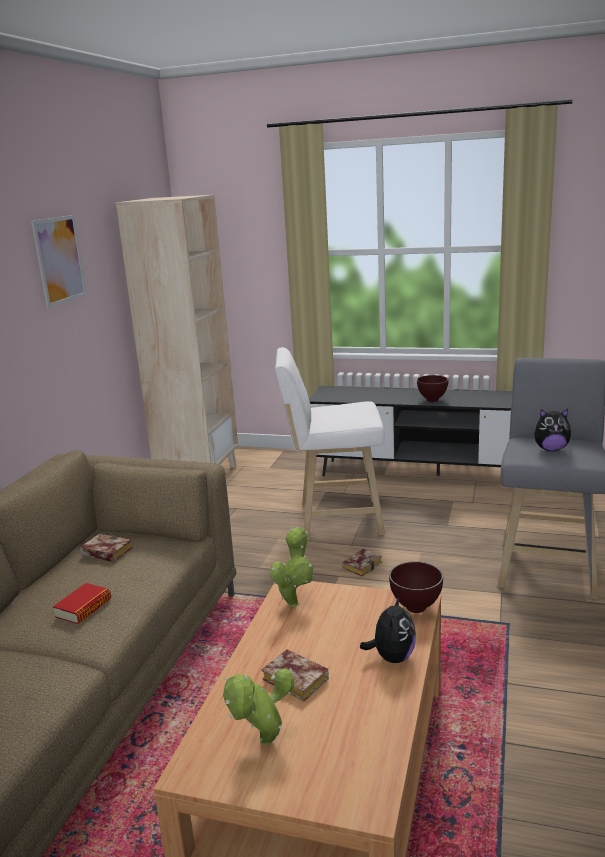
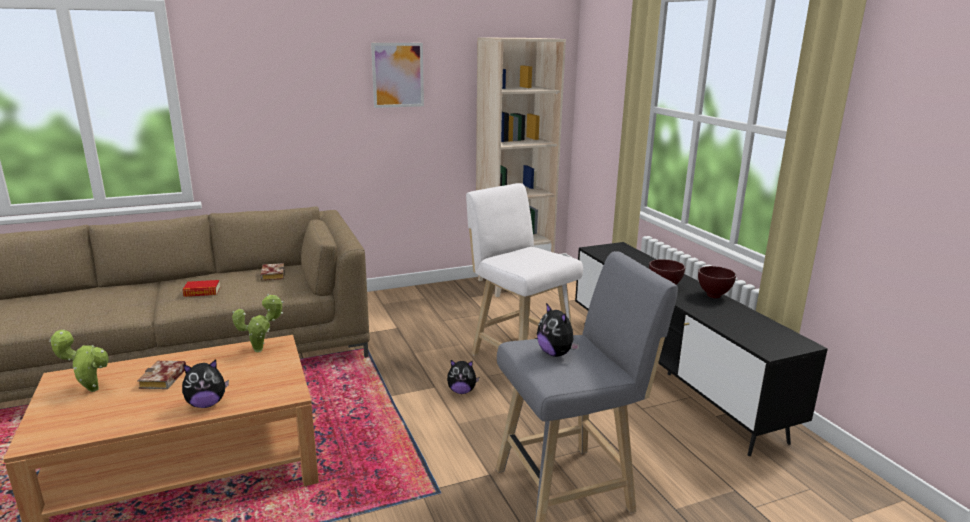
camera: 50 degrees right, 0 degrees up
(362, 565) = (462, 391): book -> plush toy
(415, 609) = (280, 395): brown bowl -> brown bowl (712, 296)

